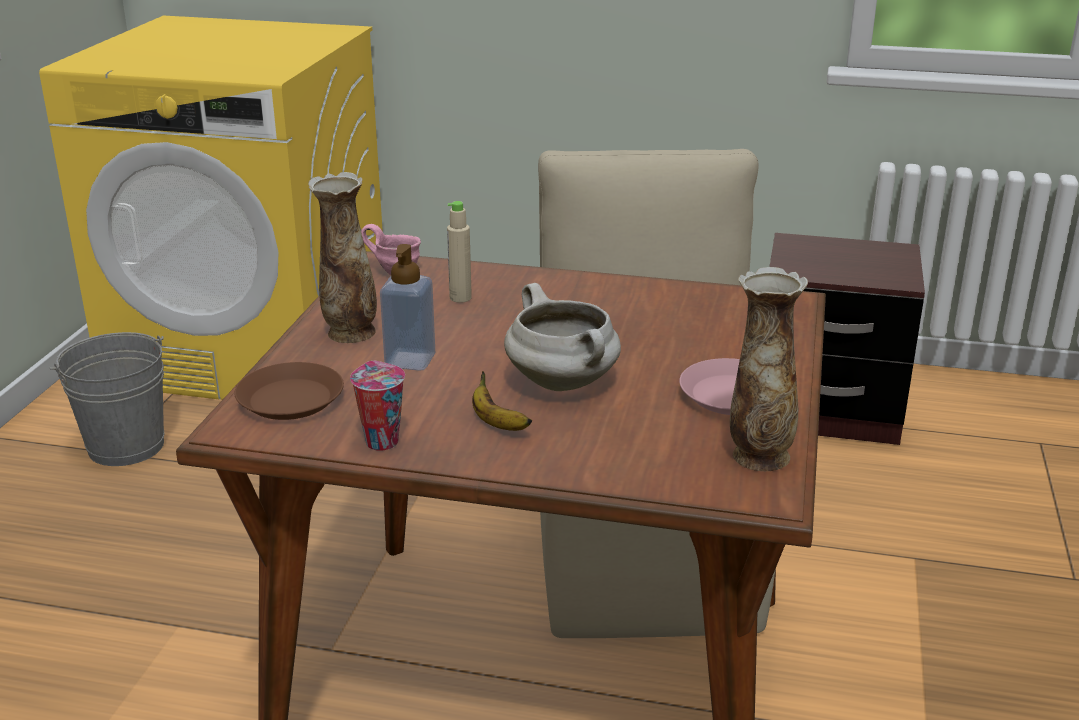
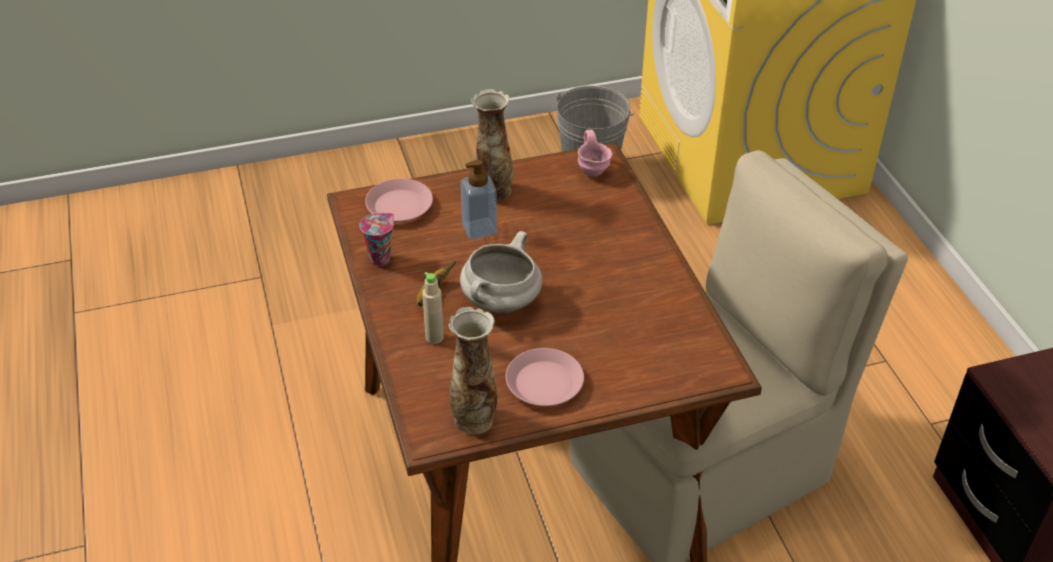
camera: 60 degrees right, 15 degrees up
(291, 399) = (400, 206): brown plate -> pink plate
(460, 298) = (580, 213): beige bottle -> beige bottle (434, 337)

